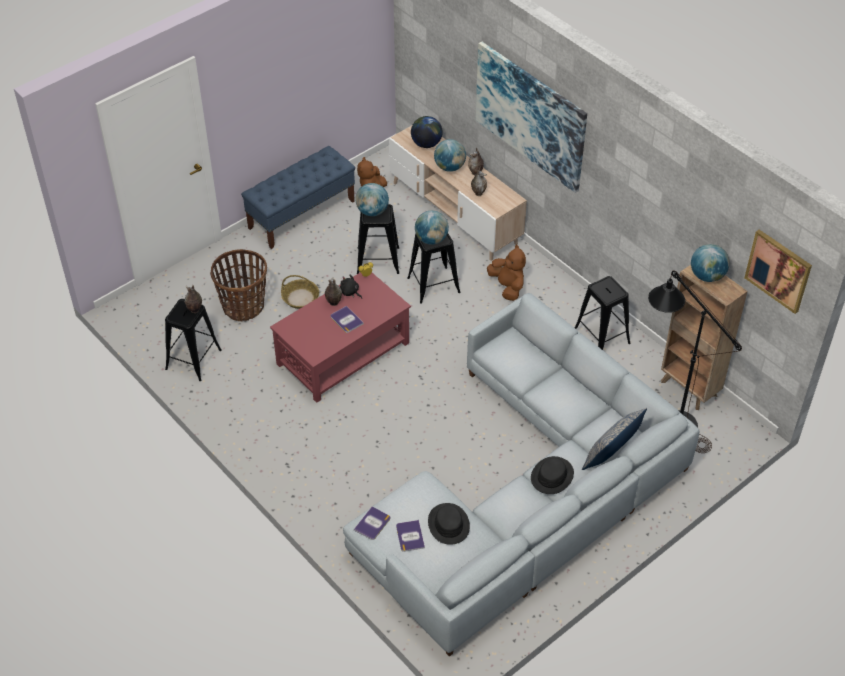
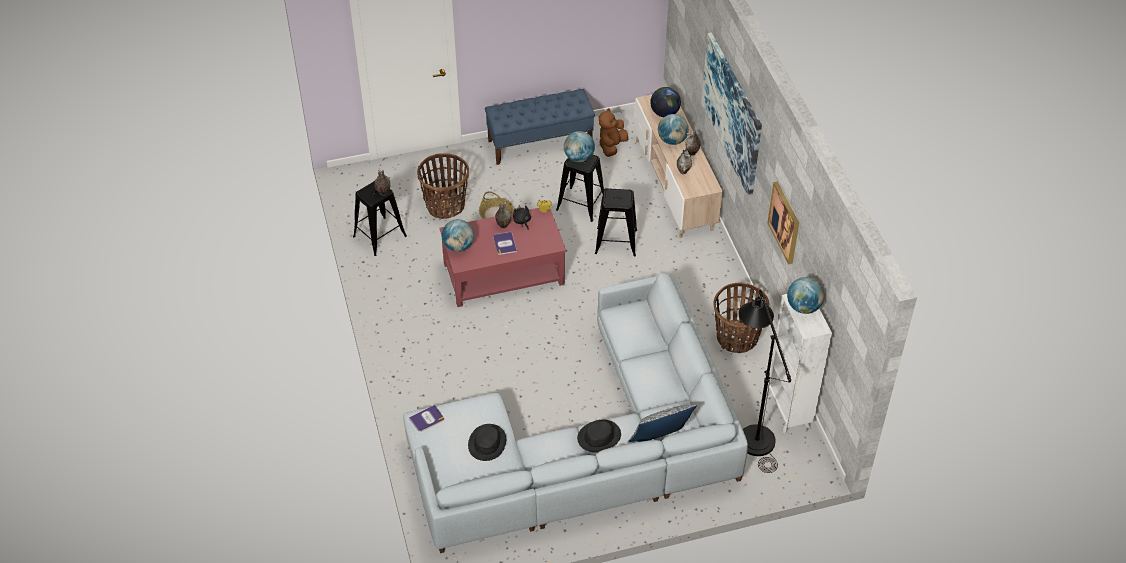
camera: 25 degrees right, 0 degrees up
(410, 536) = (450, 440): book -> none
(431, 239) = (614, 198): globe -> globe (458, 246)
(507, 287) = (680, 265): brown plush toy -> none
(601, 337) = (737, 338): black stool -> basket
(689, 389) = (788, 412): brown bookcase -> white bookcase
(778, 270) = (853, 321): picture -> picture (785, 222)

